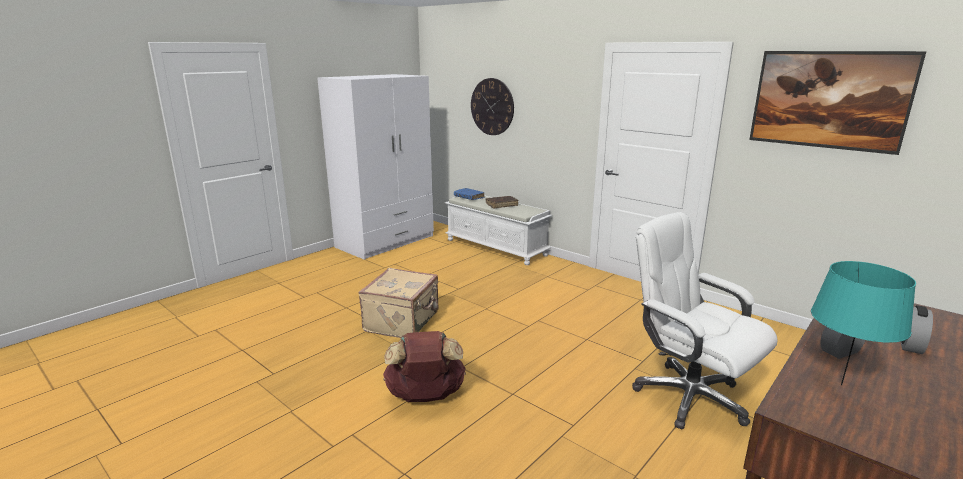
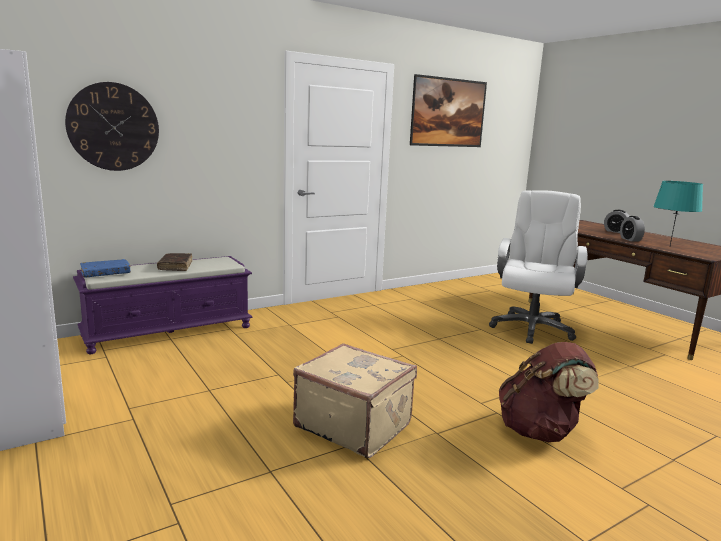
camera: 75 degrees left, 5 degrees down
(497, 247) = (169, 331): white bench -> purple bench
(689, 396) = (531, 328): white office chair -> white office chair turned 135 degrees clockwise

